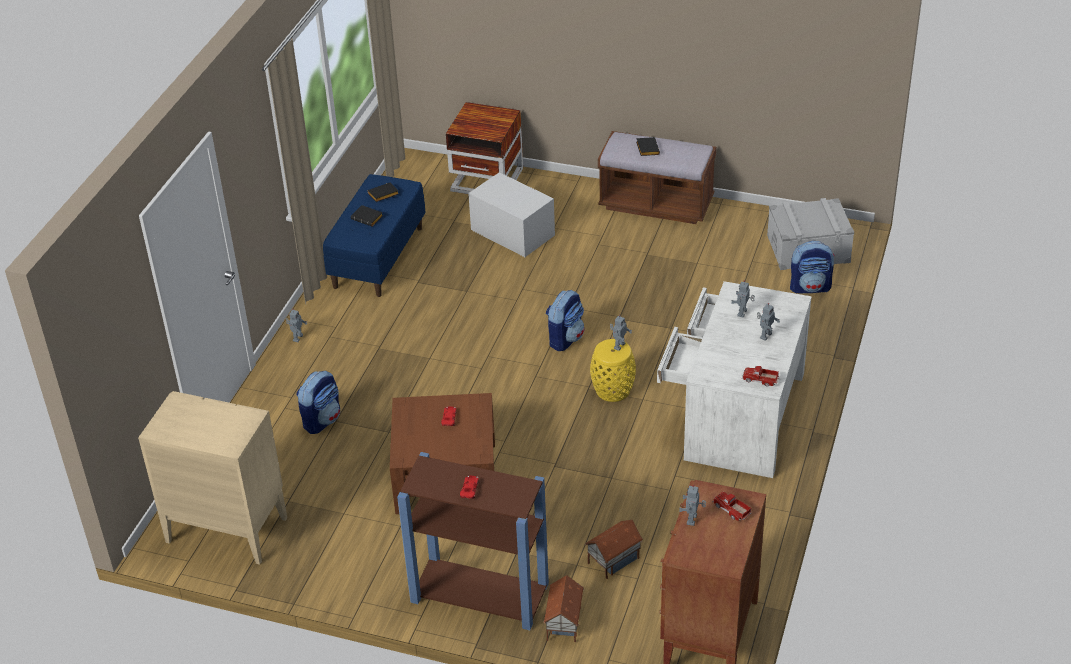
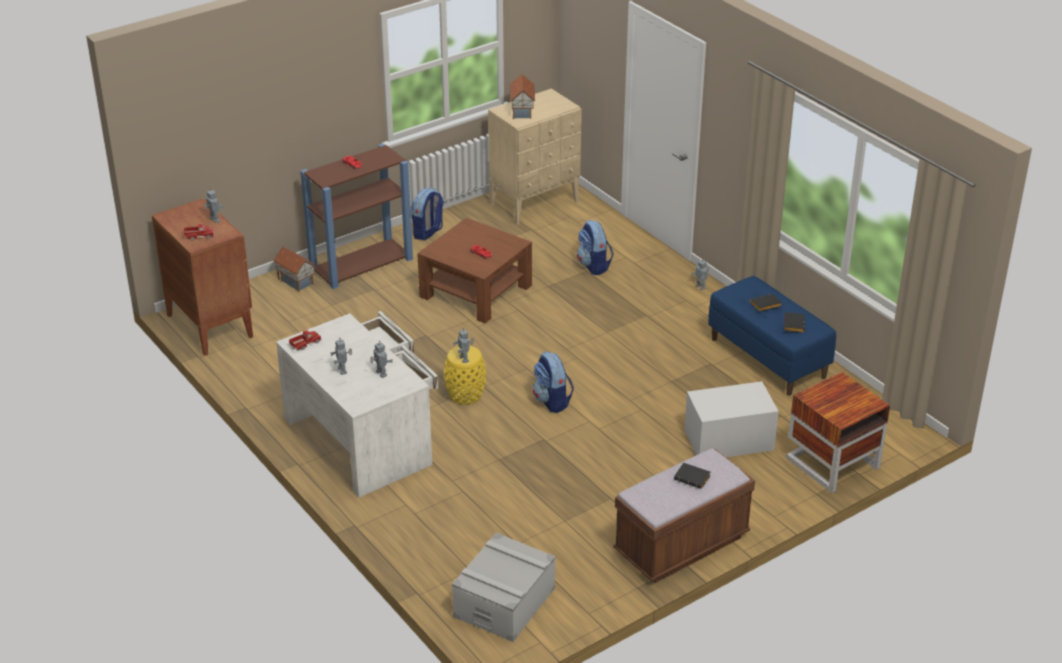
camera: 125 degrees right, 5 degrees down
(613, 560) = (315, 319): toy house -> toy house (523, 111)
(810, 287) = (451, 568): backpack -> backpack (428, 232)

